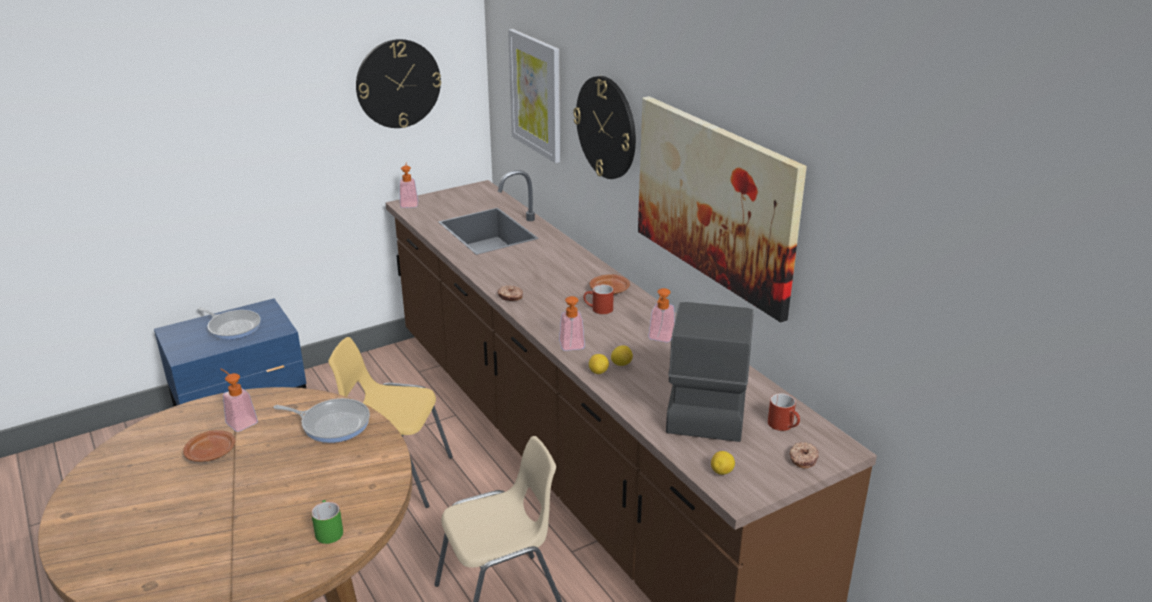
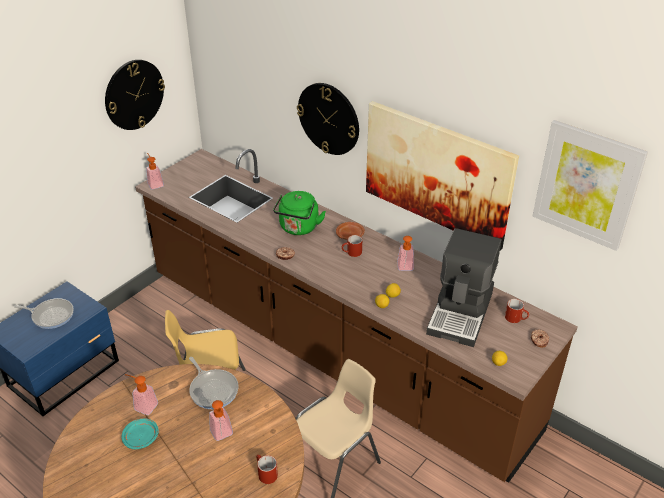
camera: 20 degrees left, 10 degrees up
(211, 453) = (141, 437): brown plate -> turquoise plate
(327, 530) = (265, 473): green mug -> red mug
(332, 424) = (213, 389): frying pan -> frying pan turned 60 degrees clockwise
(536, 95) = (251, 90): picture -> picture (587, 185)
(548, 273) = (298, 228): none -> green kettle
(572, 347) = (353, 289): soap dispenser -> soap dispenser (223, 435)
(706, 402) = (461, 313): coffee machine -> coffee machine turned 150 degrees counterclockwise

